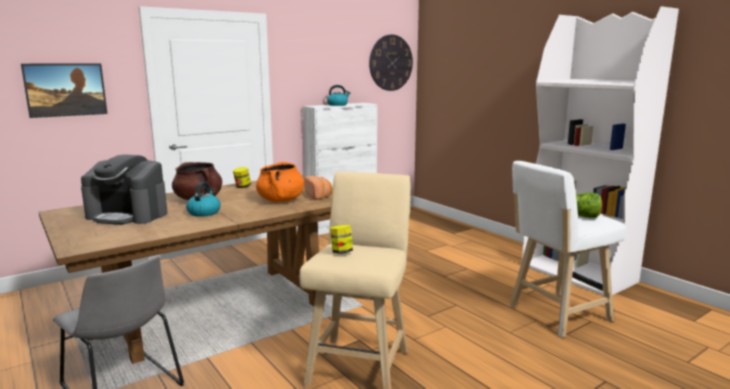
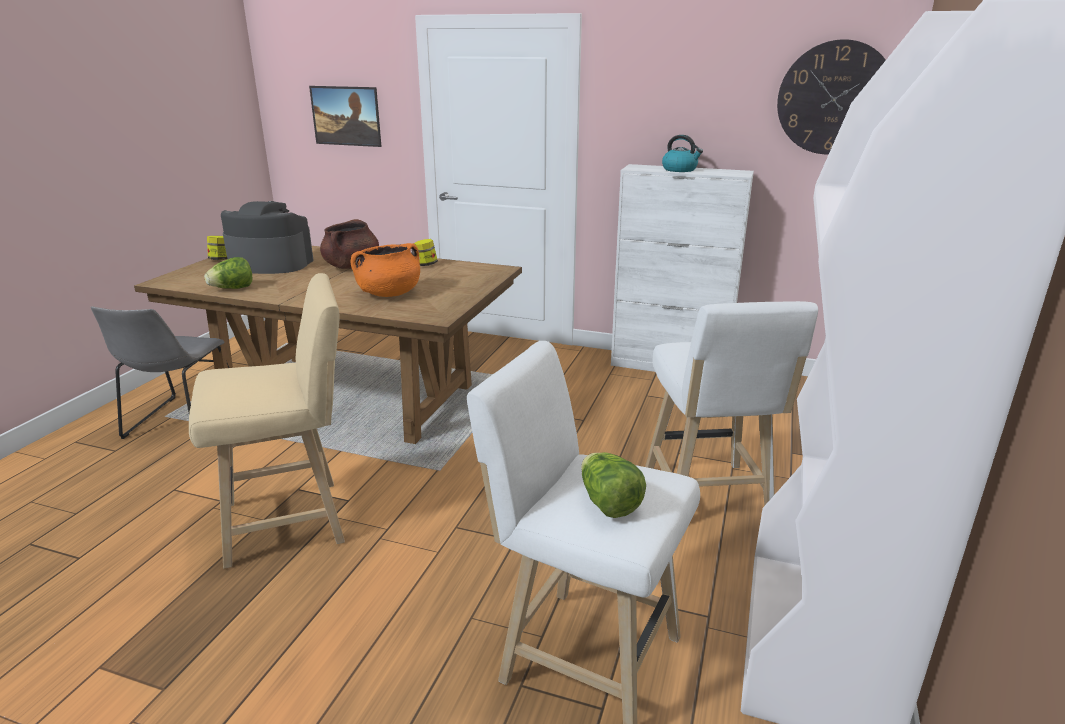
camera: 55 degrees right, 10 degrees up
(128, 215) = (270, 264): coffee machine -> coffee machine turned 120 degrees clockwise
(165, 230) = (233, 289): none -> lettuce
(204, 212) = (306, 282): kettle -> none
(319, 196) = (434, 302): bread -> none
(341, 252) = (246, 374): jar -> jar (220, 259)
(470, 258) = (708, 500): none -> white stool

